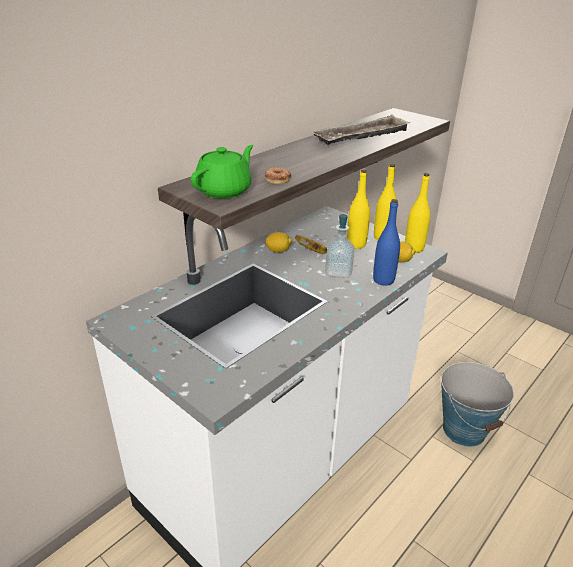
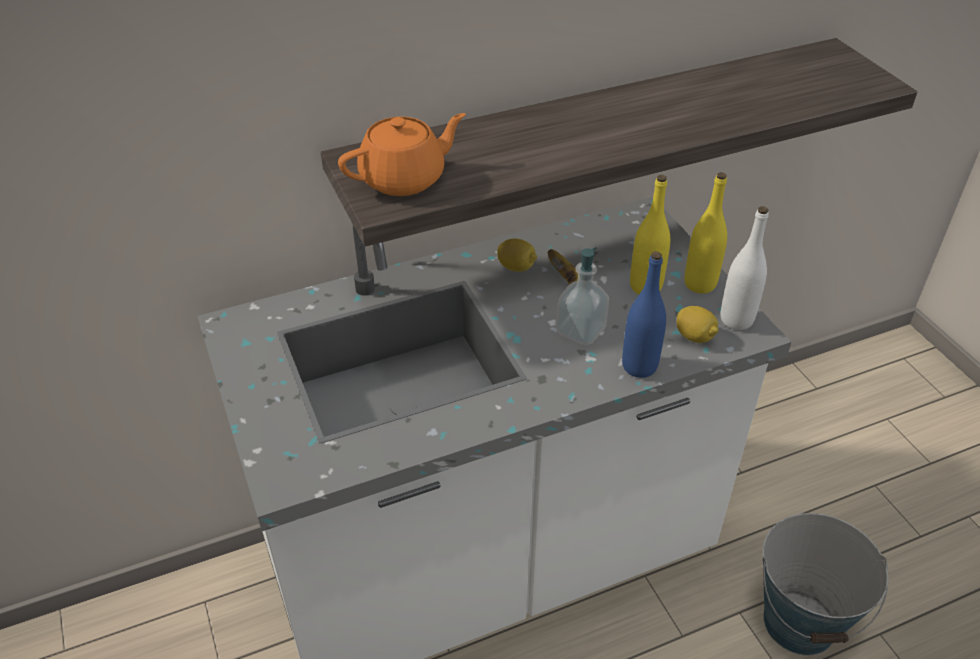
camera: 25 degrees right, 10 degrees up
(225, 190) = (404, 179): green teapot -> orange teapot
(278, 179) = (498, 171): donut -> none
(362, 136) = (713, 103): tray -> none
(414, 248) = (736, 319): yellow bottle -> white bottle

